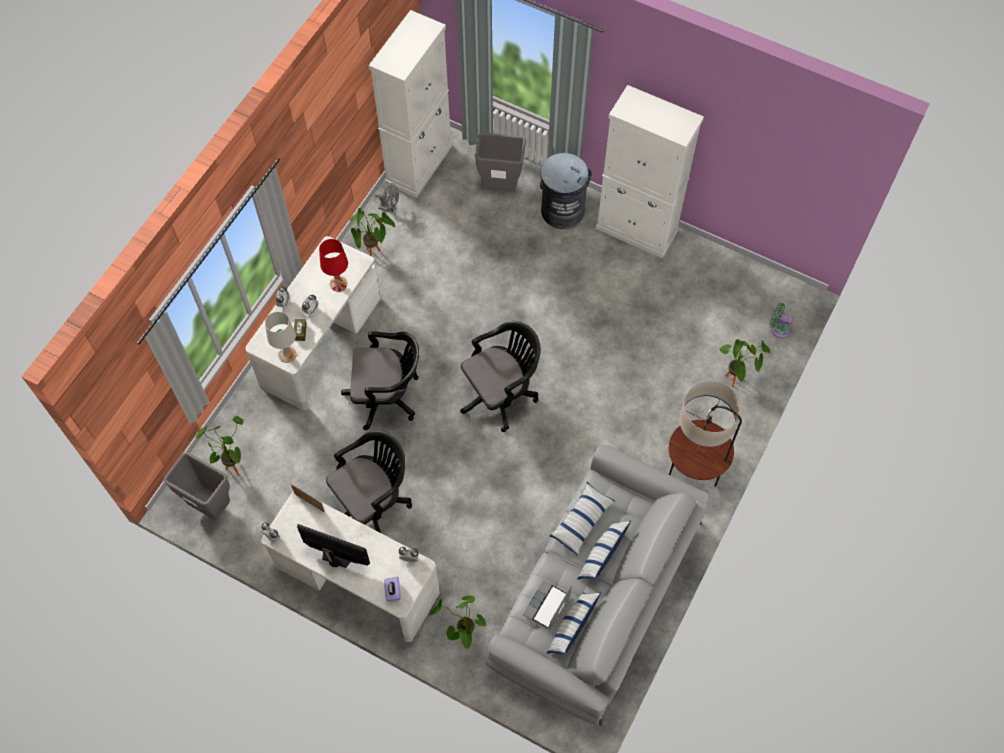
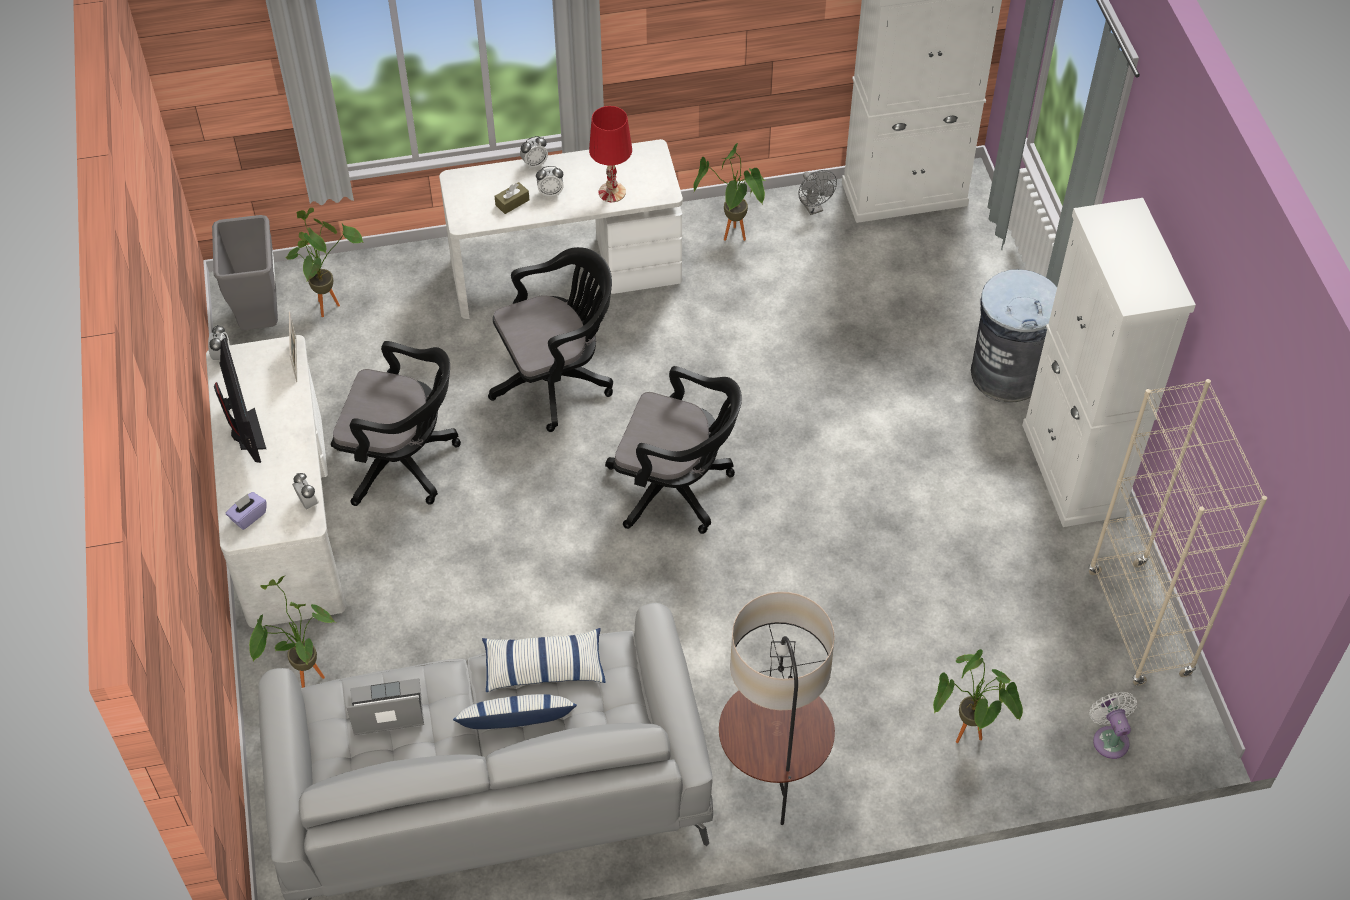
camera: 50 degrees right, 10 degrees down
(287, 354) = (470, 211): white table lamp -> none
(387, 396) = (557, 380): black office chair -> black office chair turned 75 degrees counterclockwise
(501, 187) = (967, 290): grey trash can -> none
(572, 626) = (382, 758): pillow -> none
(734, 271) = (1138, 624): none -> beige bookcase
(778, 328) = (1109, 738): green fan -> white fan

